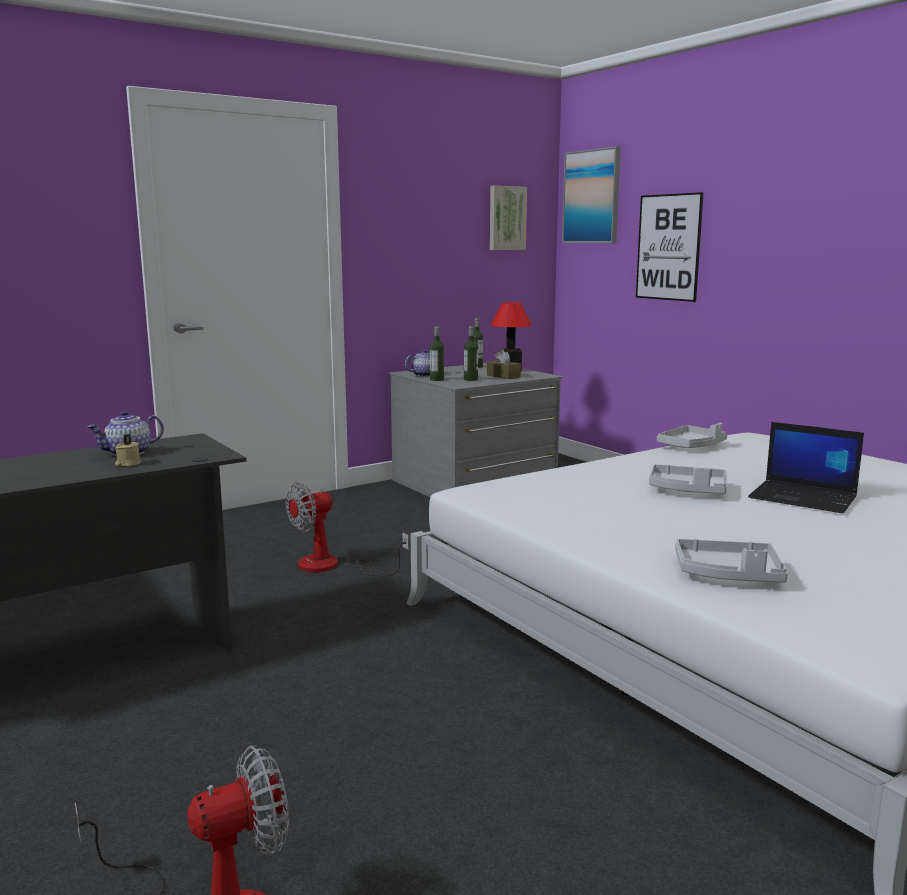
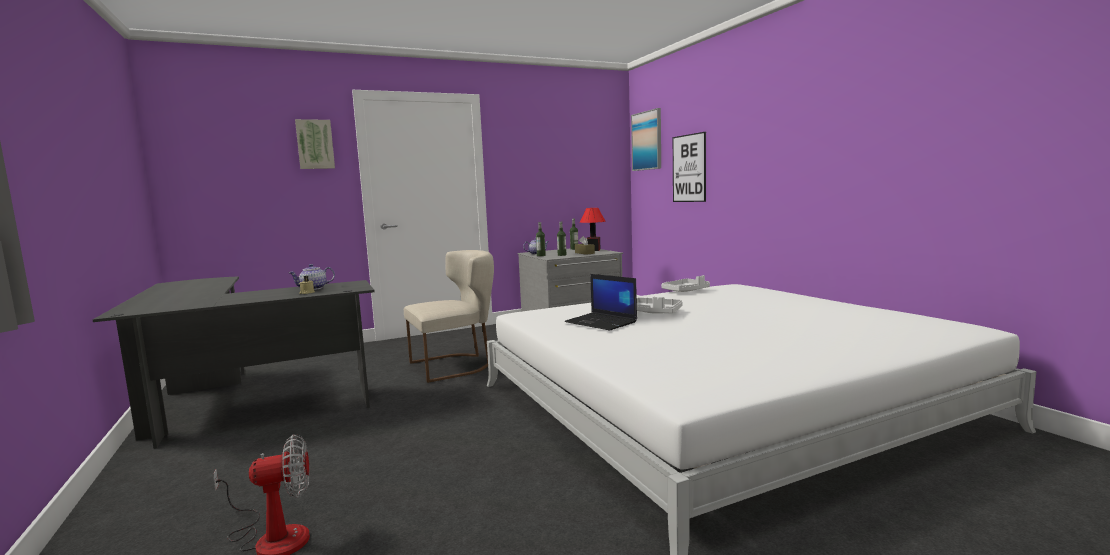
camera: 10 degrees right, 5 degrees down
(332, 566) = (456, 365): fan -> beige chair
(506, 218) = (594, 157): picture -> picture (315, 144)
(728, 575) = (634, 355): grey tray -> none
(804, 498) = (729, 316): laptop -> laptop (602, 322)

